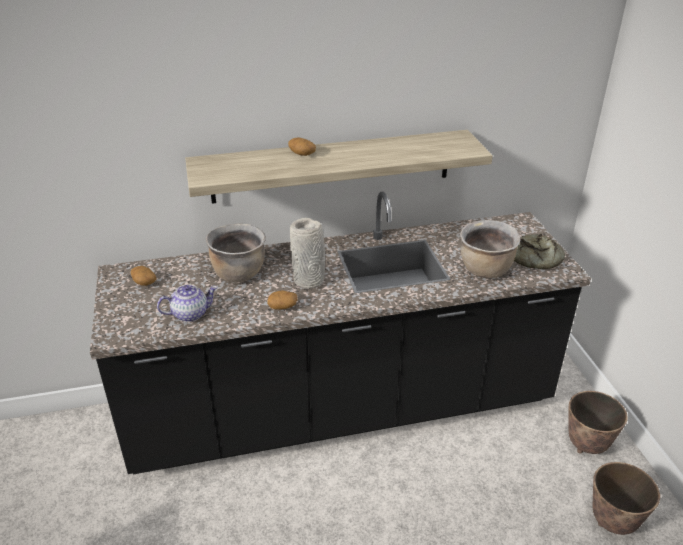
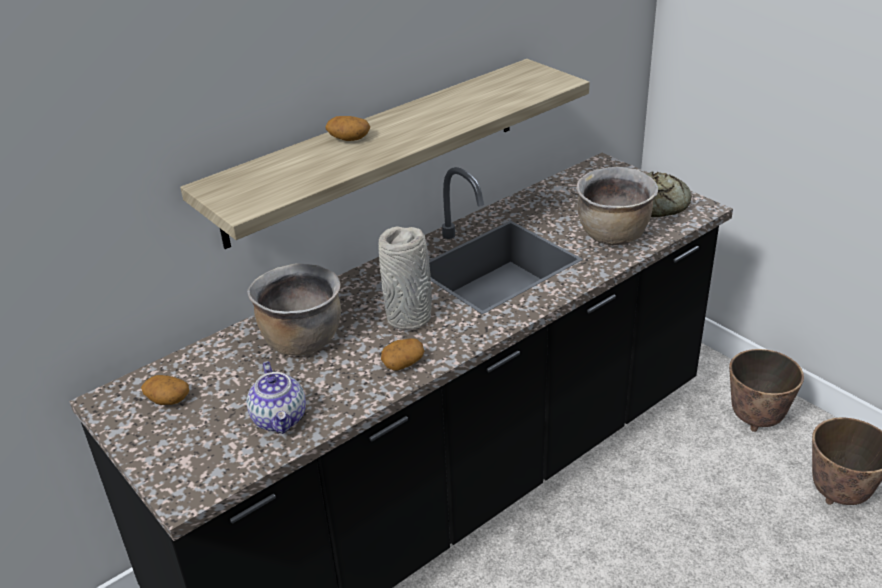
camera: 25 degrees left, 0 degrees up
(190, 314) = (280, 419): teapot -> teapot turned 120 degrees clockwise

